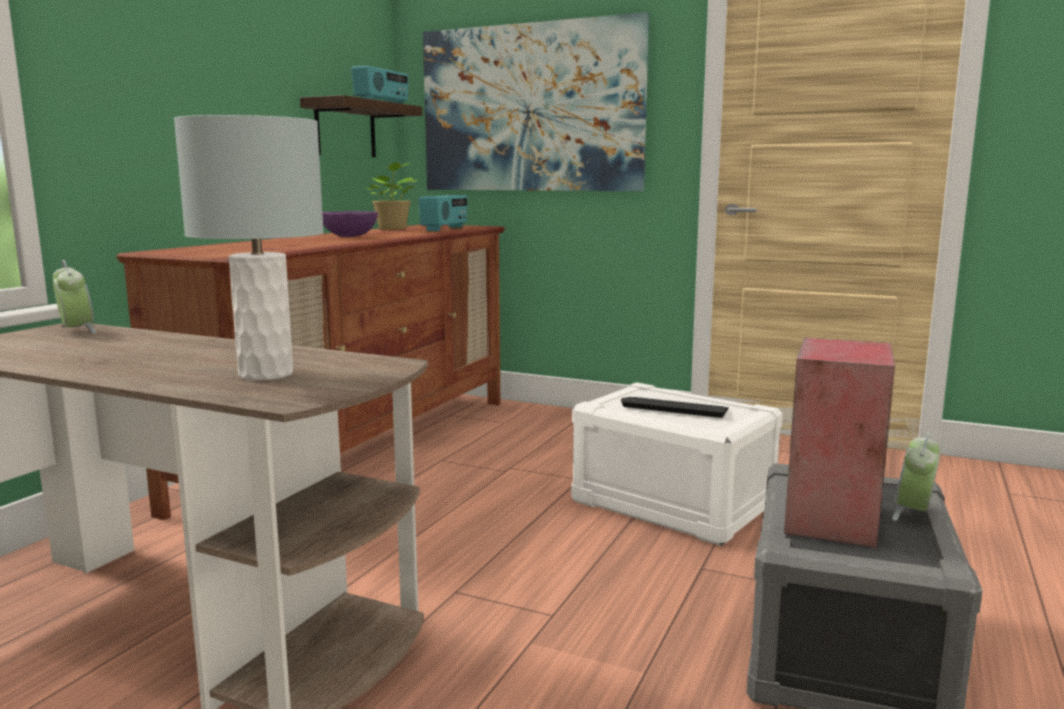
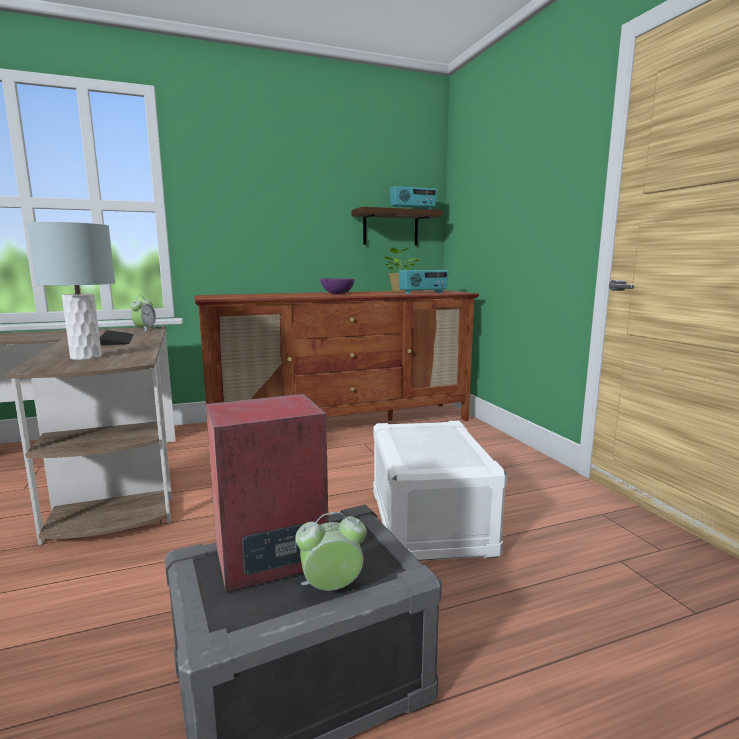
camera: 45 degrees right, 0 degrees up
(531, 108) = (502, 205): picture -> none
(675, 408) = (429, 444): keyboard -> keyboard (116, 339)

